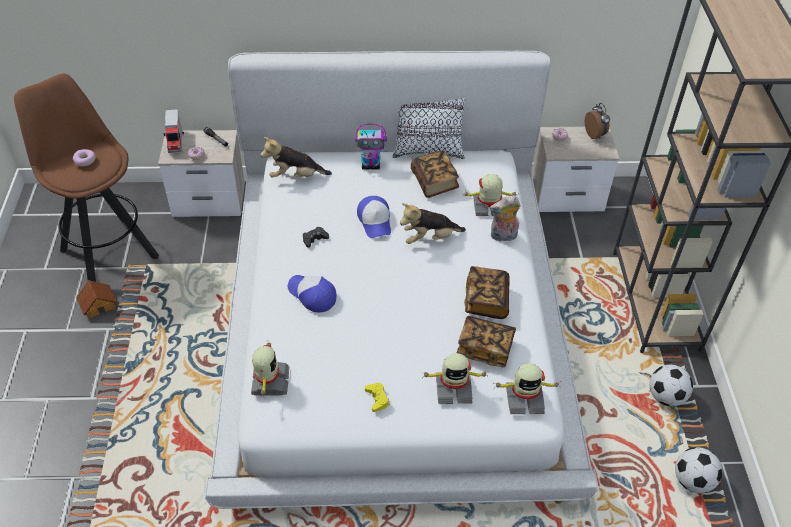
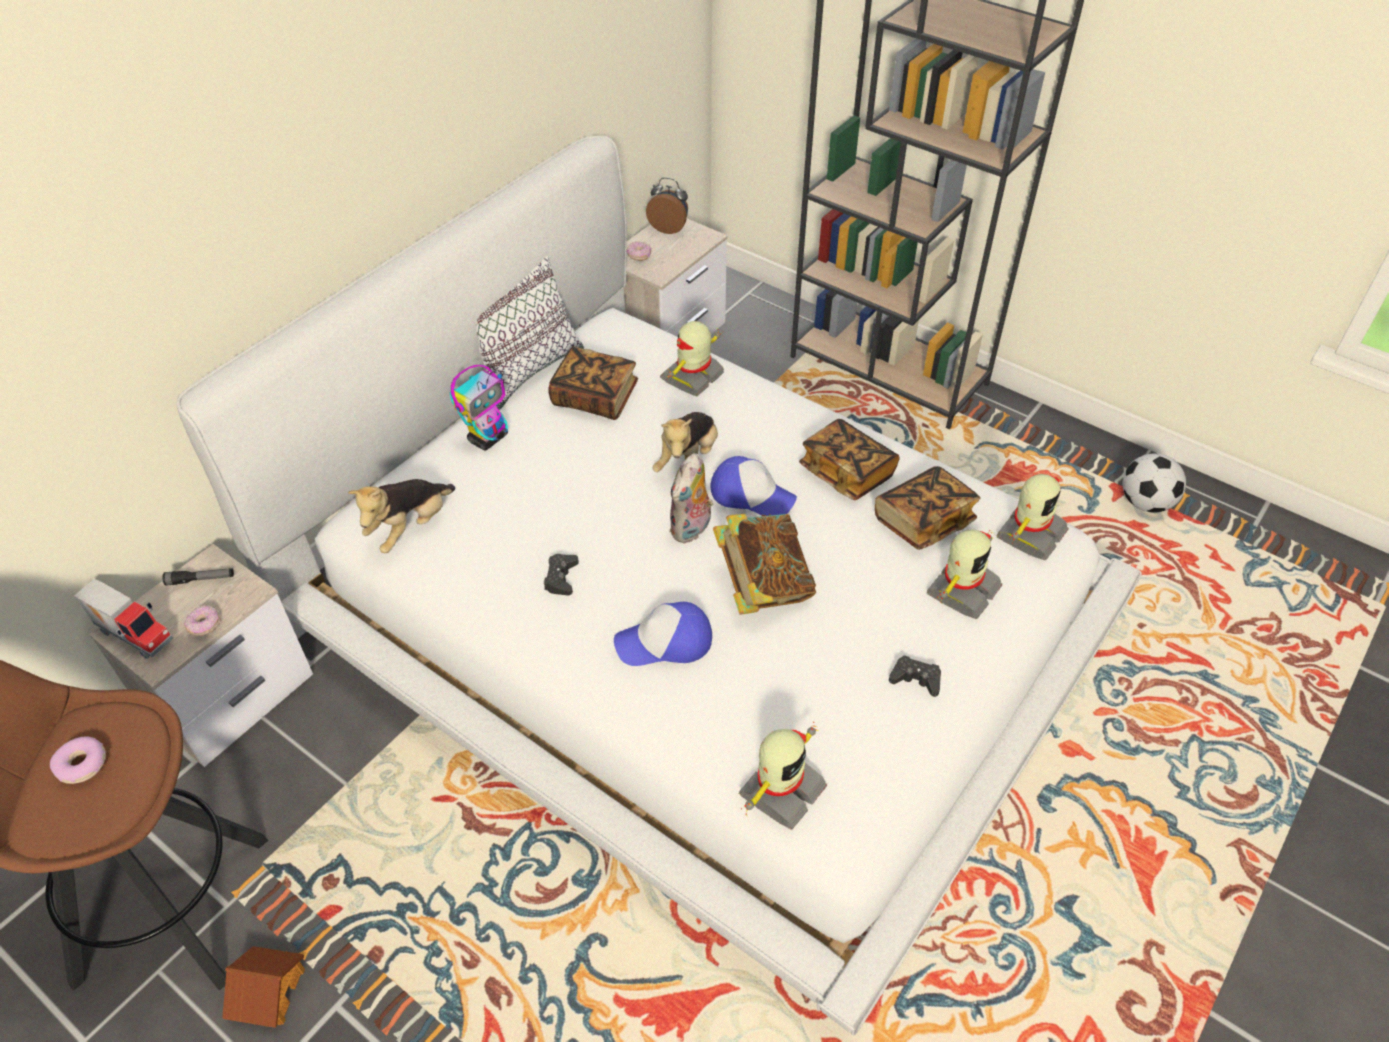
camera: 50 degrees left, 0 degrees up
(269, 381) = (780, 790): toy robot -> toy robot turned 90 degrees clockwise
(375, 221) = (599, 494): cap -> cap (752, 495)
(377, 399) = (915, 679): yellow game controller -> black game controller
(378, 310) = (762, 586): none -> book
(503, 236) = (755, 395): plush toy -> plush toy (692, 529)
(666, 396) = (1023, 449): football -> none

